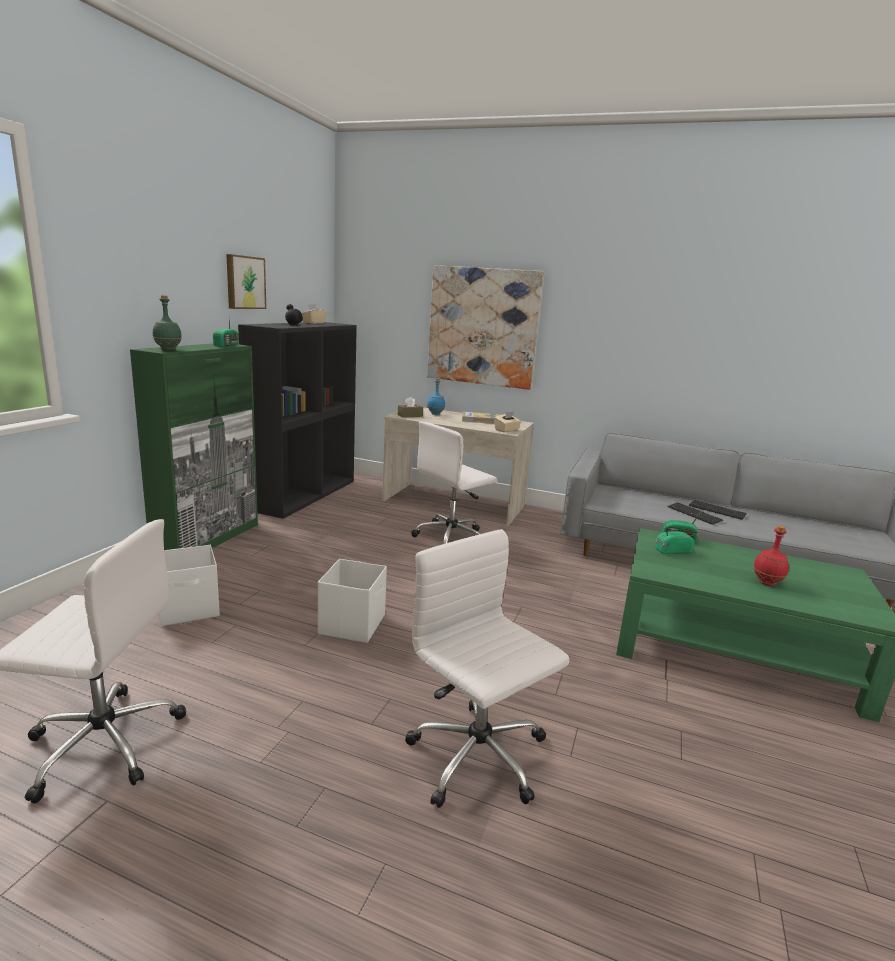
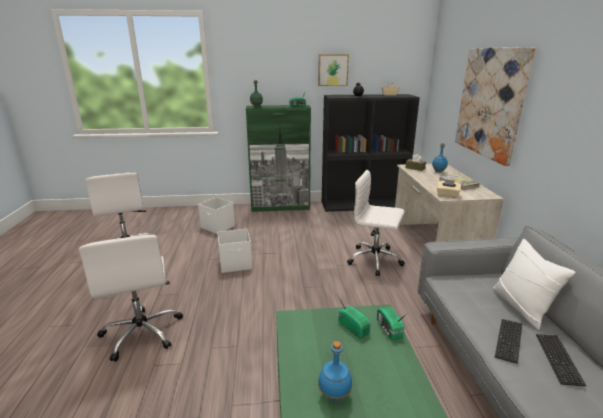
camera: 65 degrees right, 5 degrees up
(479, 758) = (142, 332): white office chair -> white office chair turned 135 degrees clockwise
(650, 496) = (521, 307): none -> white pillow
(766, 583) = (334, 395): red bottle -> blue bottle

